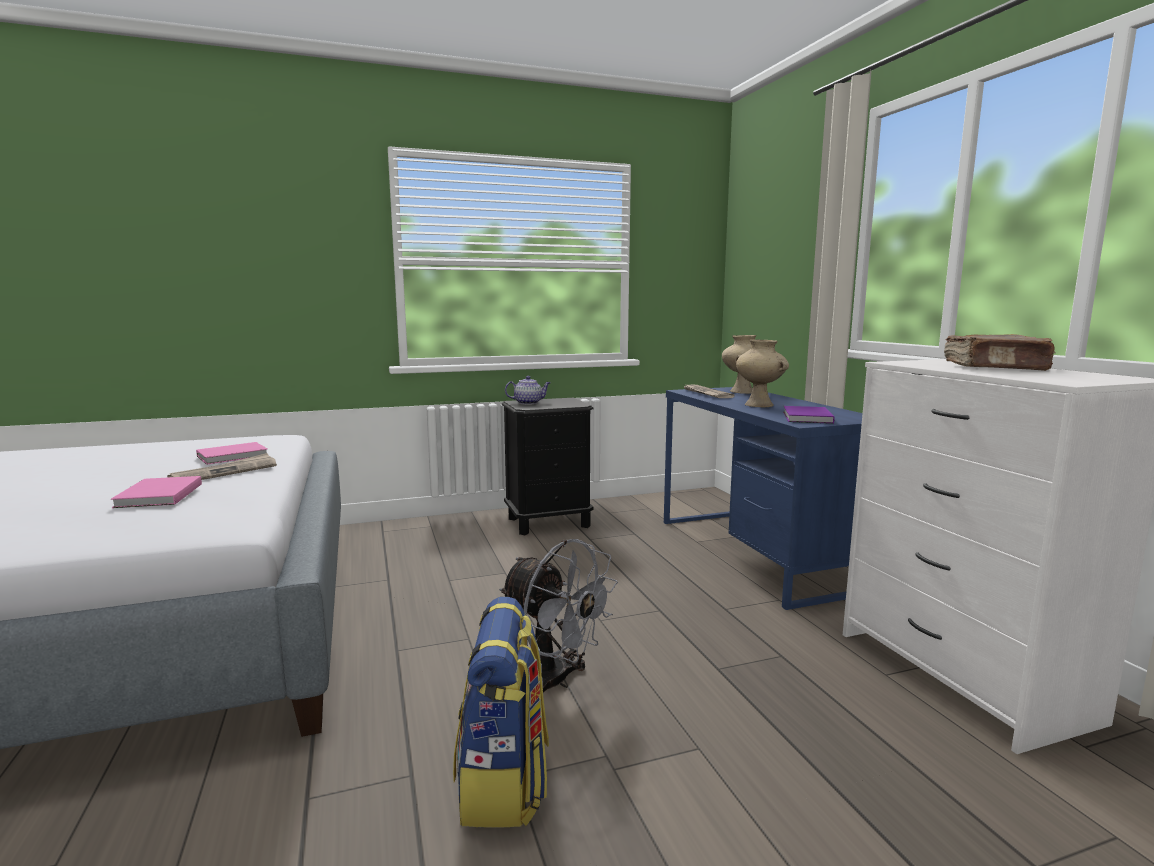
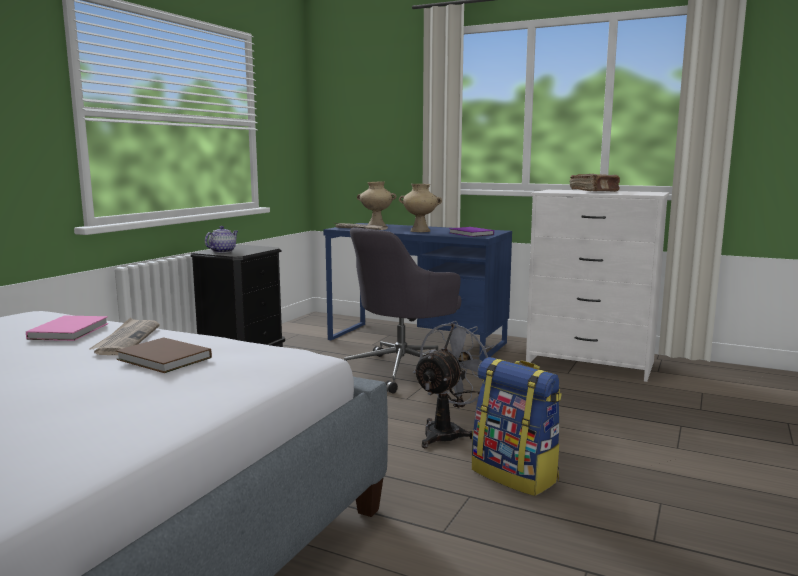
camera: 45 degrees left, 0 degrees up
(157, 496) = (164, 359): pink book -> brown book
(555, 682) = (448, 432): grey fan -> grey fan turned 45 degrees counterclockwise
(665, 585) = (403, 371): none -> grey office chair

